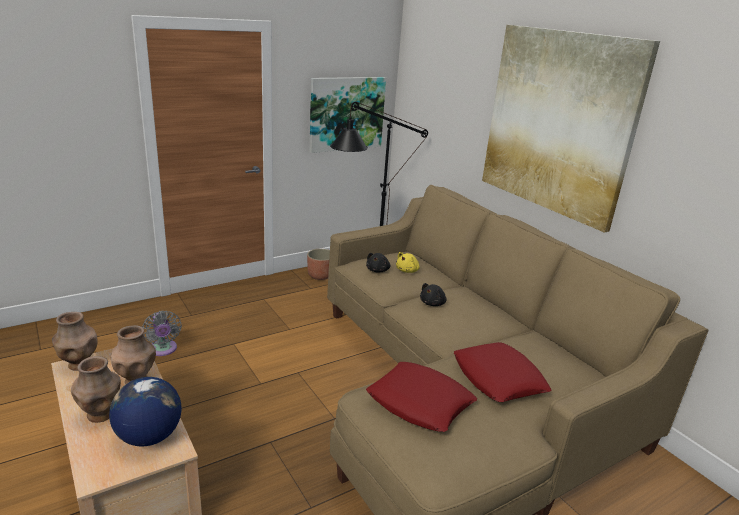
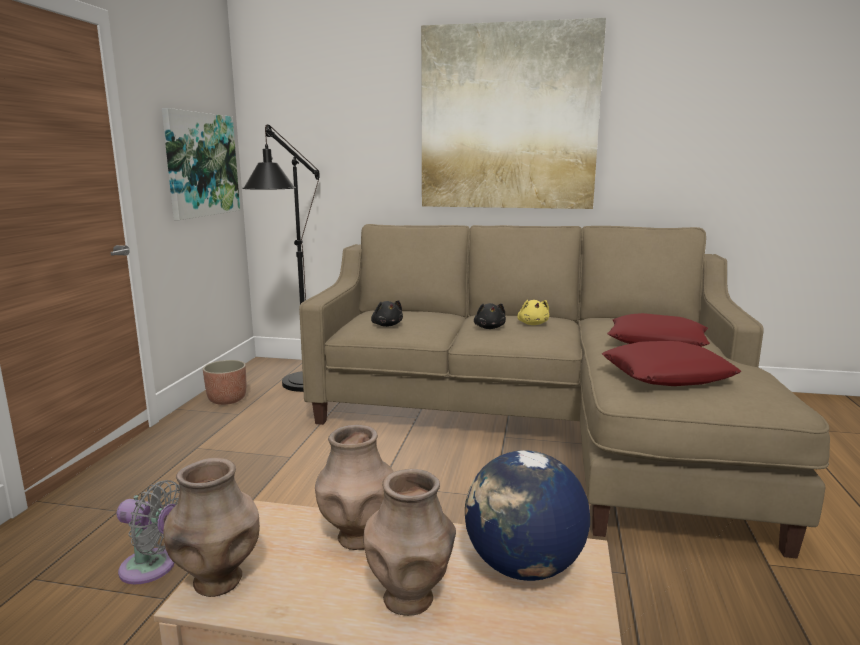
camera: 45 degrees left, 10 degrees down
(408, 270) = (411, 317): yellow plush toy -> yellow plush toy (533, 324)

